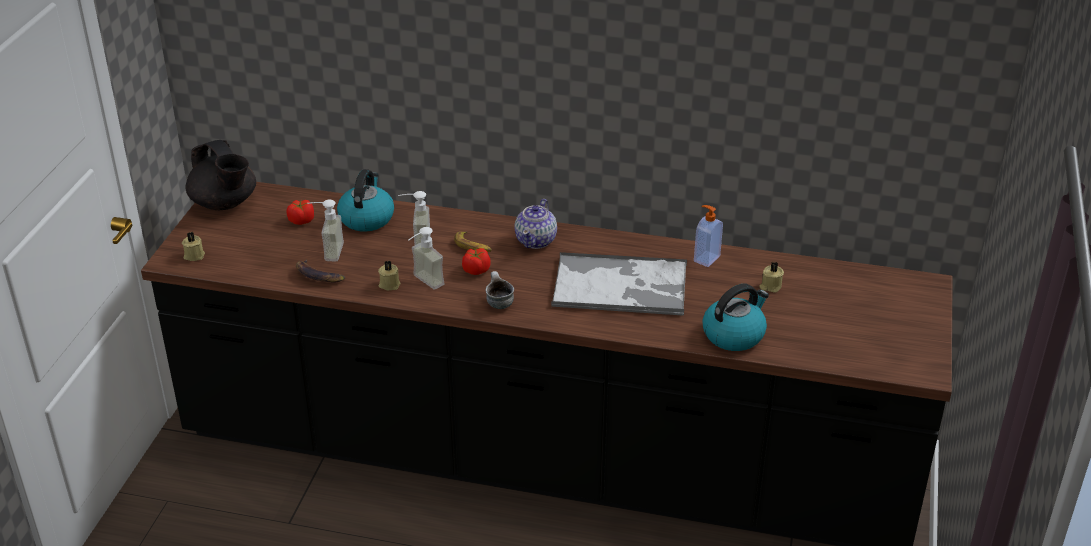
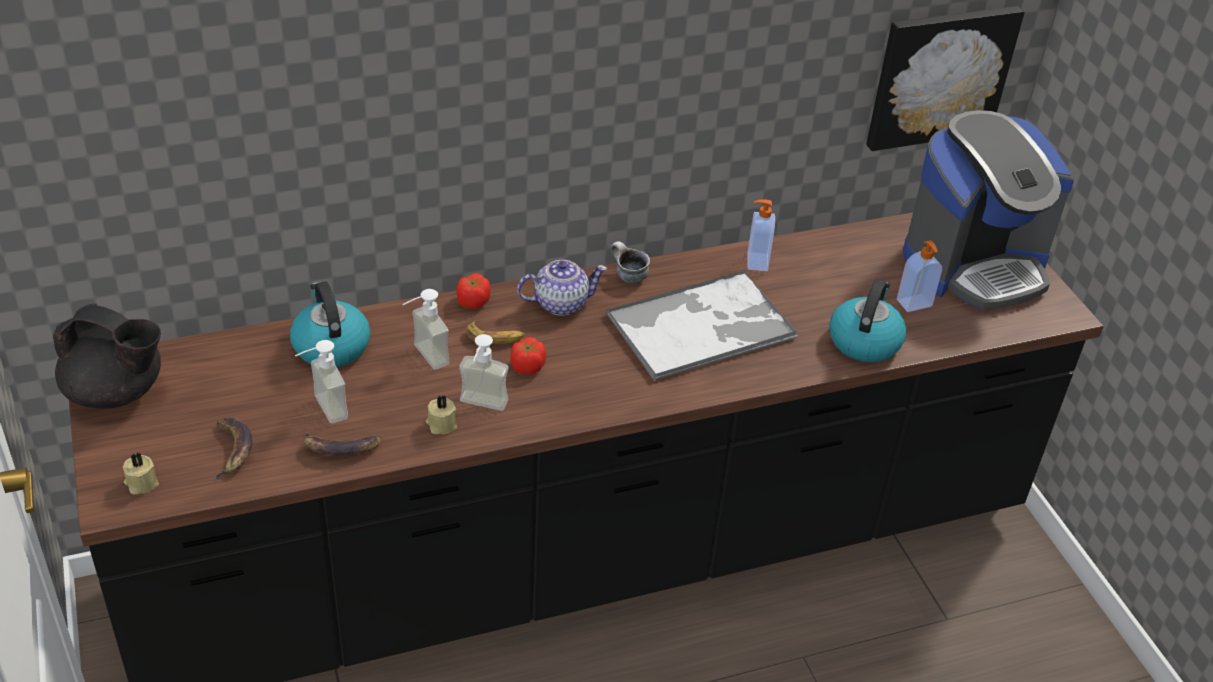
camera: 35 degrees left, 5 degrees up
(257, 256) = (232, 450): none -> banana
(301, 221) = (247, 379): tomato -> tomato (473, 302)
(498, 302) = (590, 399): mug -> mug (627, 276)
(536, 240) = (560, 303): teapot -> teapot turned 90 degrees counterclockwise
(770, 286) = (846, 271): beige candle -> none
(802, 324) = (914, 304): none -> soap dispenser
(884, 315) = (975, 265): none -> coffee machine
(892, 146) = (939, 75): none -> picture

